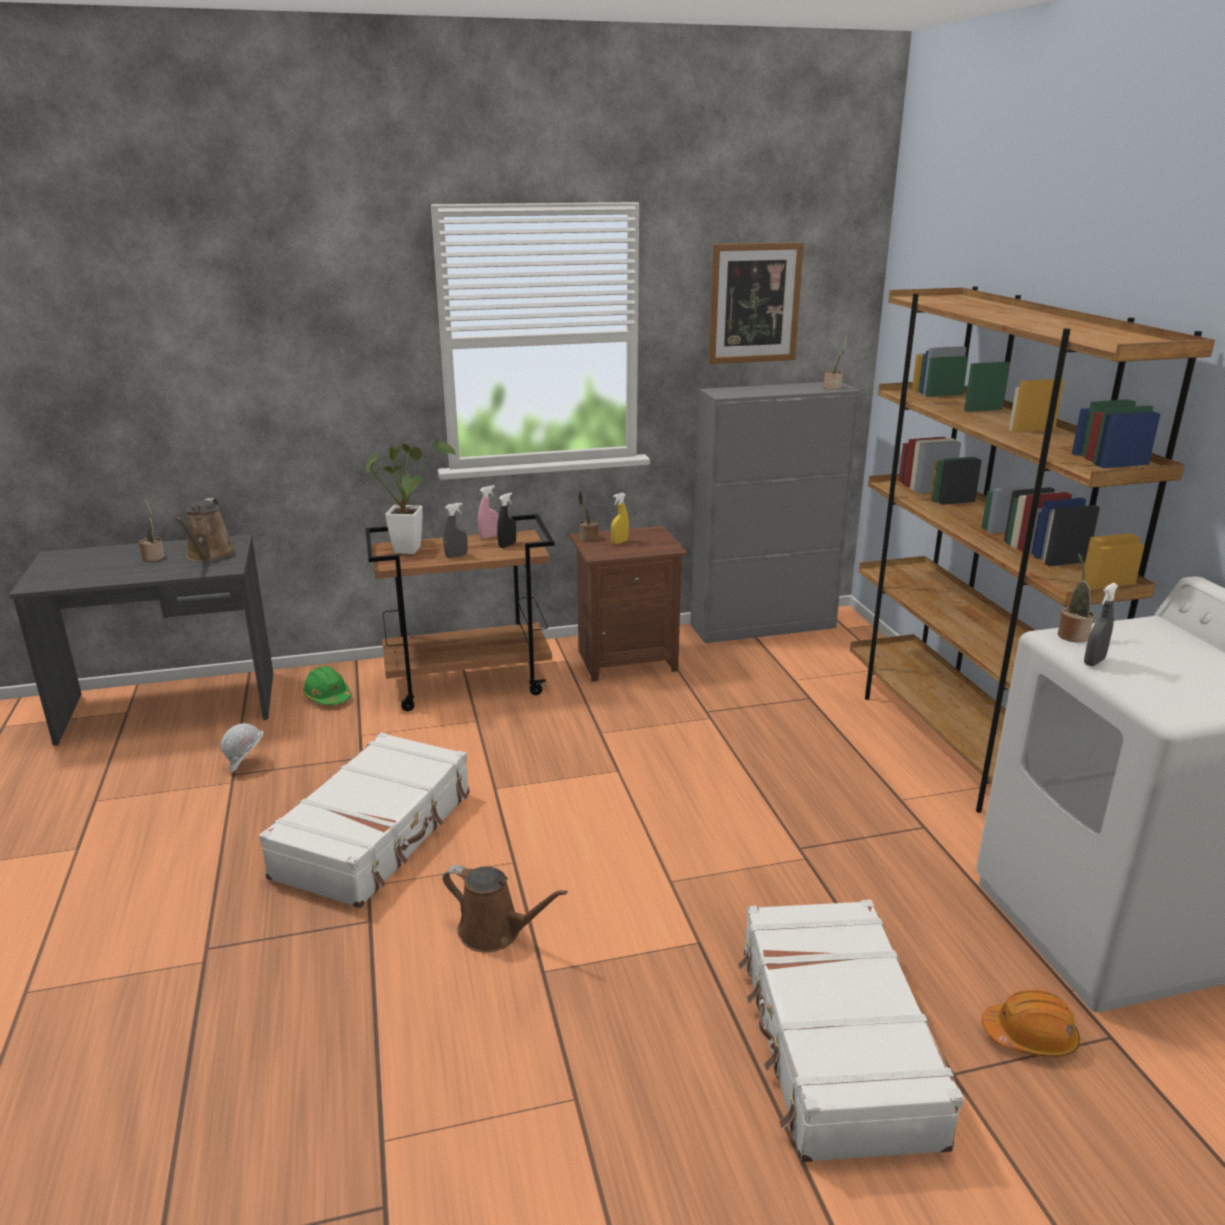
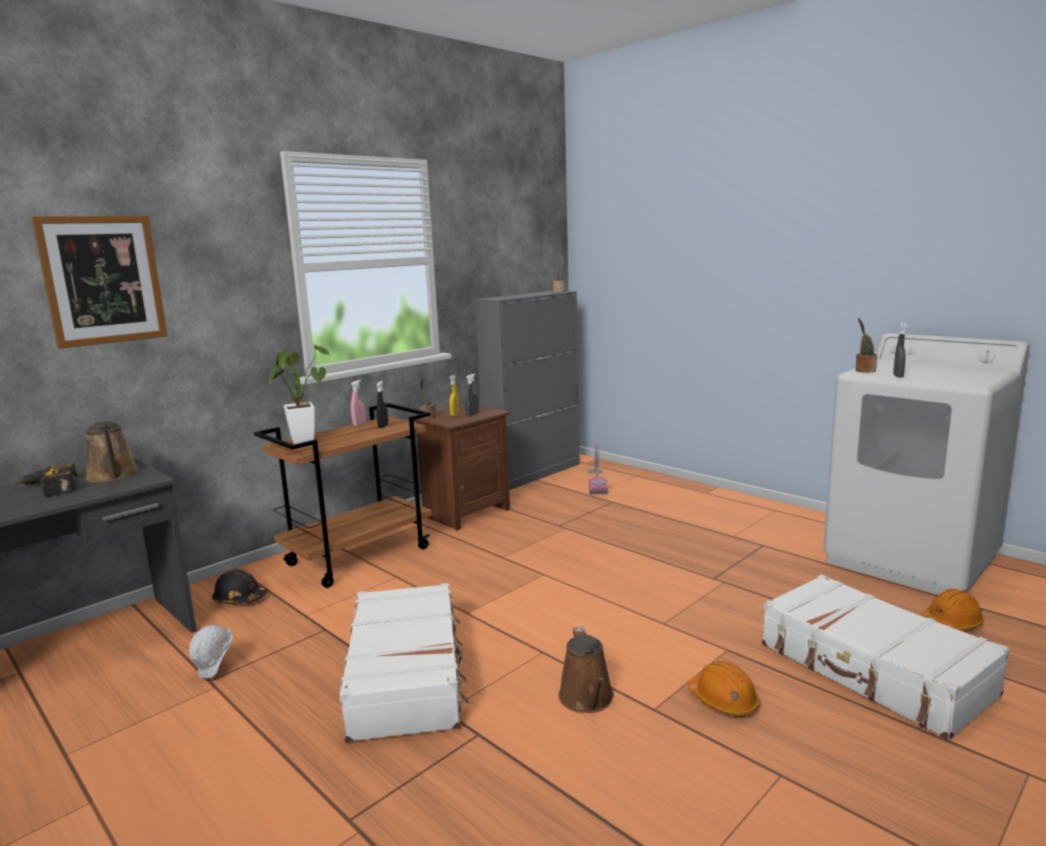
camera: 30 degrees left, 10 degrees down
(154, 557) = (49, 488): potted plant -> power drill
(327, 697) = (239, 599): green hard hat -> black hard hat
(456, 556) = (352, 438): grey spray bottle -> grey spray bottle (472, 414)
(495, 932) = (587, 699): brown watering can -> brown watering can turned 90 degrees clockwise
(619, 996) = (723, 701): none -> orange hard hat
(754, 303) = (500, 236): picture -> picture (103, 280)
(824, 663) = (596, 482): none -> vacuum cleaner
(956, 744) = (723, 502): brown bookcase -> none

